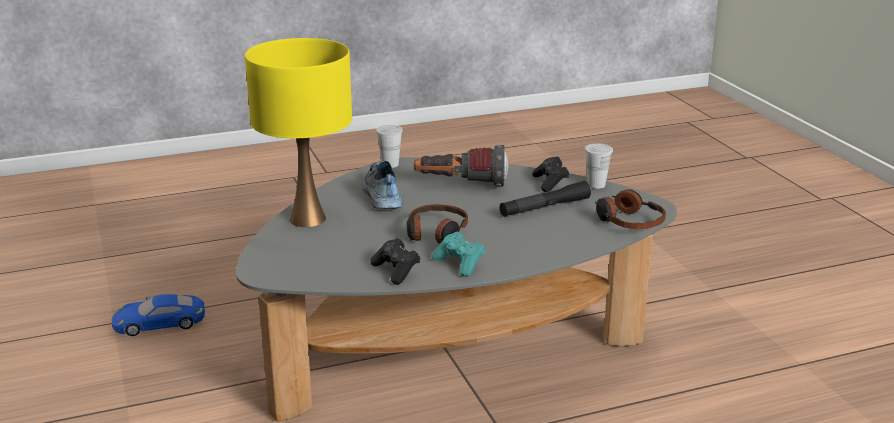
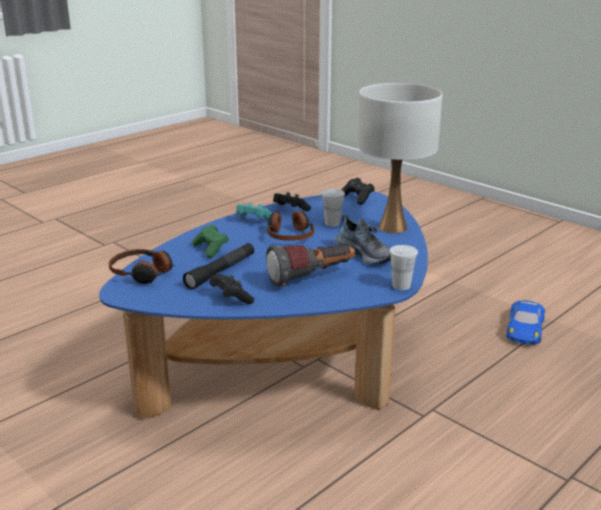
camera: 155 degrees right, 0 degrees up
(159, 322) = (525, 328): blue toy car -> blue toy car turned 150 degrees clockwise
(283, 271) = (357, 198): none -> black game controller
(307, 219) = (393, 227): yellow table lamp -> white table lamp
(450, 351) = (292, 361): grey coffee table -> blue coffee table
(540, 234) = (211, 249): none -> green game controller
(596, 185) = (184, 306): white cup -> white cup (332, 223)

